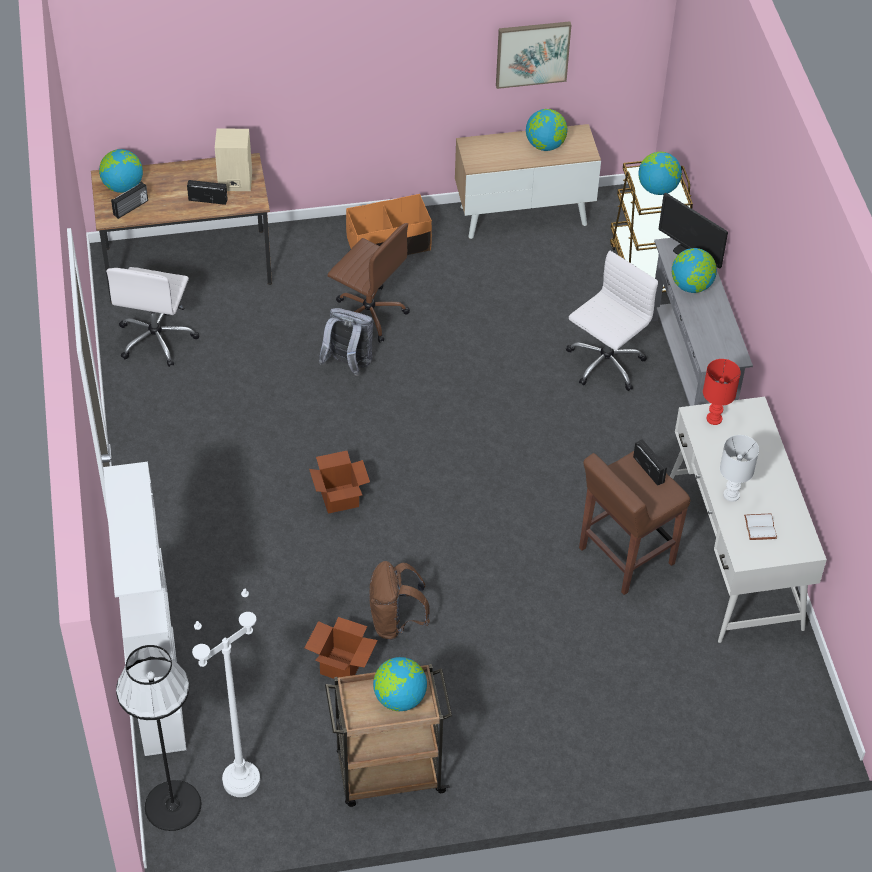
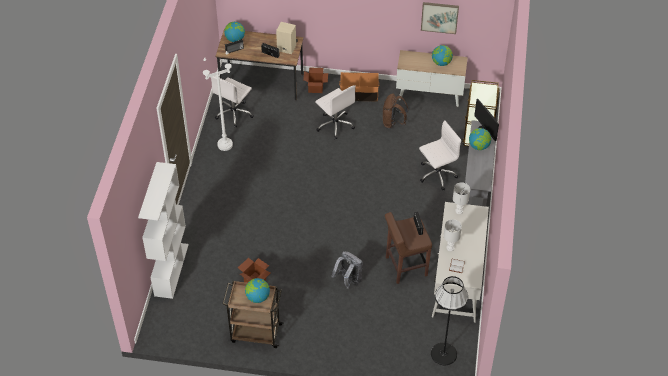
camera: 20 degrees right, 0 degrees up
(173, 805) = (157, 320): black floor lamp -> black floor lamp (444, 354)
(241, 780) = (190, 318): white floor lamp -> white floor lamp (225, 145)
(339, 498) = (285, 206): cardboard box -> cardboard box (315, 88)
(348, 364) = (316, 146): grey backpack -> grey backpack (348, 280)
(368, 314) = (335, 125): brown office chair -> white office chair
(396, 622) = (287, 268): brown backpack -> brown backpack (393, 123)
(657, 189) = (483, 96): globe -> none
(714, 419) = (459, 211): red table lamp -> white table lamp

